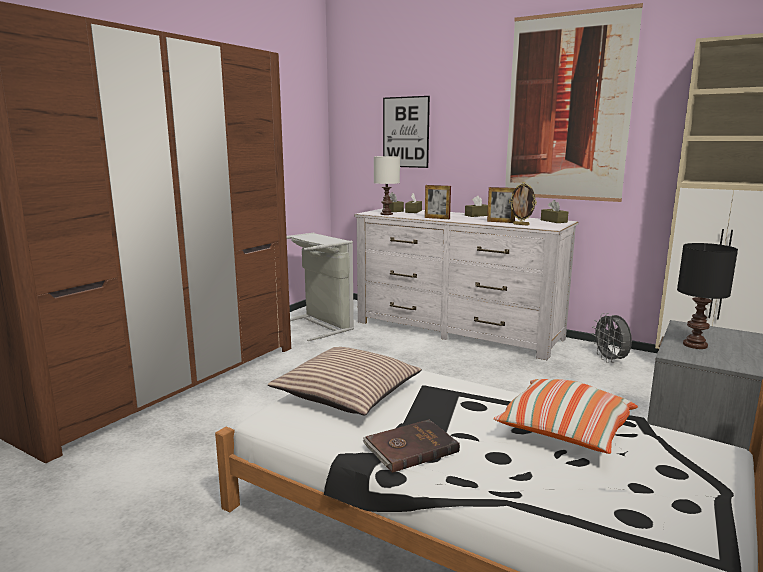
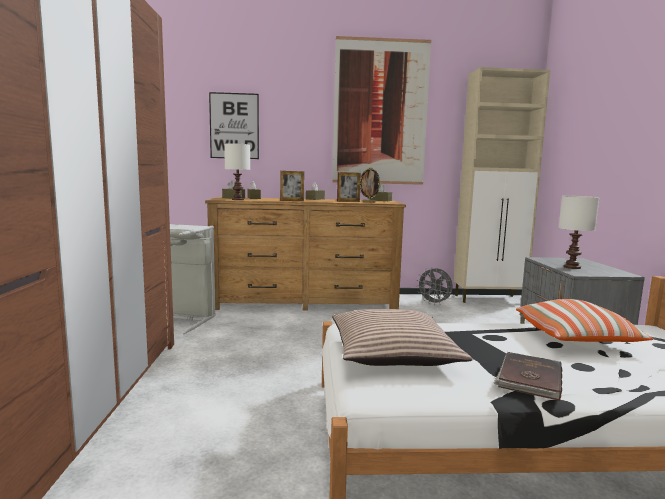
camera: 35 degrees left, 5 degrees down
(457, 330) = (305, 302): white dresser -> brown dresser
(695, 345) = (571, 267): black table lamp -> white table lamp

